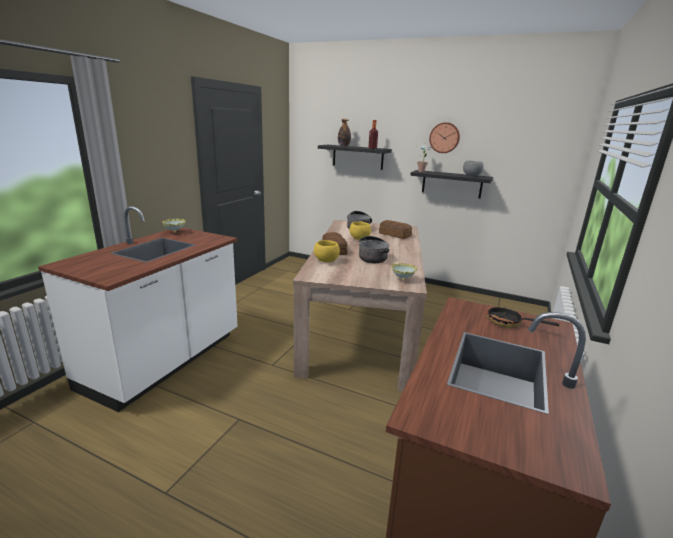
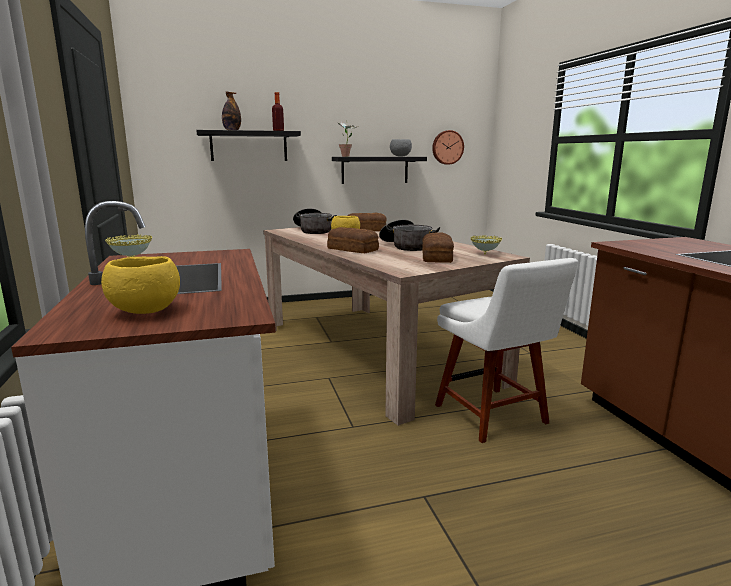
camera: 40 degrees left, 5 degrees down
(326, 261) = (377, 258): yellow bowl -> yellow bowl (146, 311)
(355, 403) = (494, 416): none -> white chair
(363, 272) = (437, 257): none -> bread
(444, 137) = (359, 115): wall clock -> wall clock (447, 147)
(509, 323) = (671, 244): frying pan -> none

